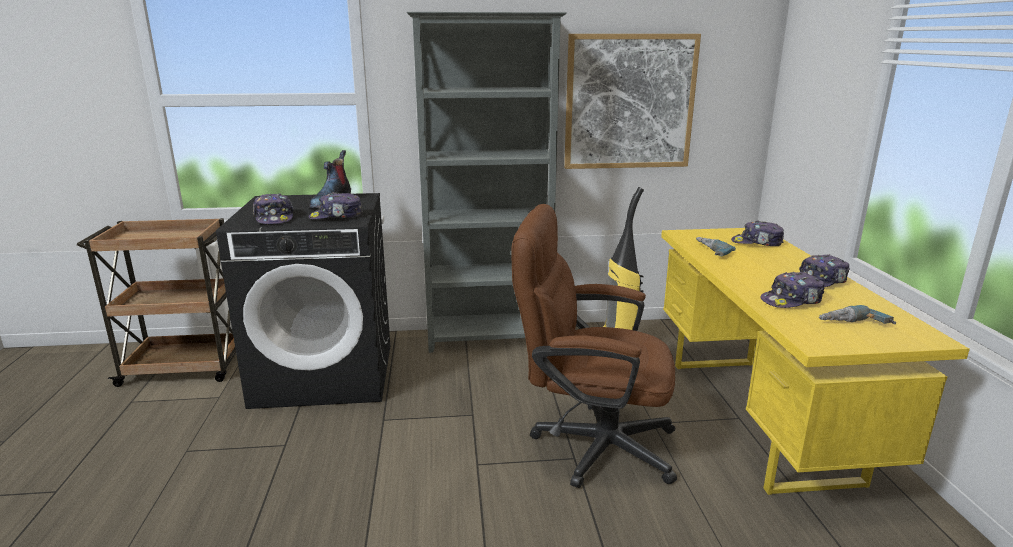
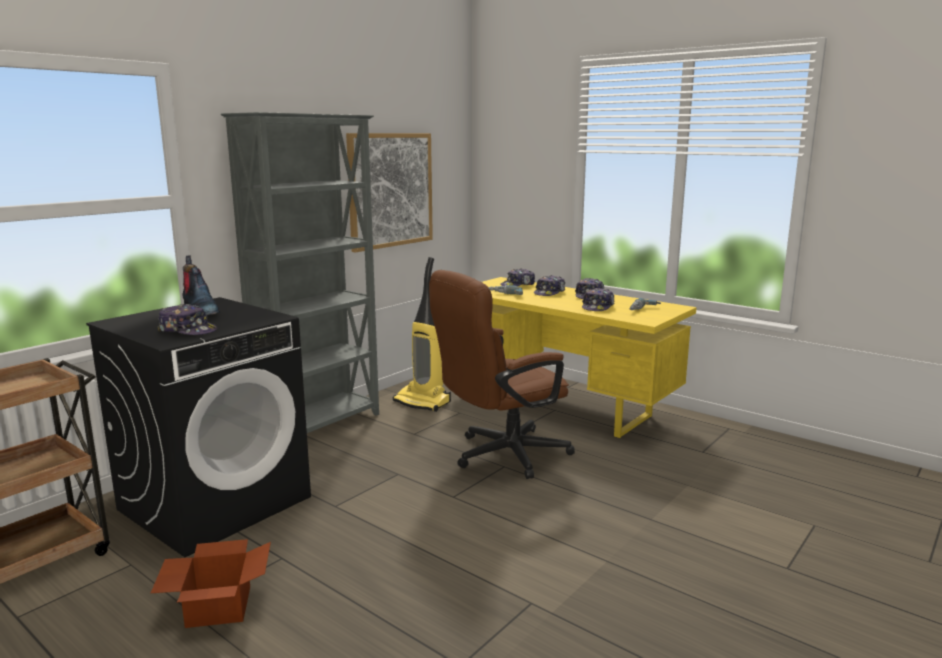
camera: 45 degrees left, 5 degrees down
(199, 459) = (217, 606): none -> cardboard box
(336, 216) = (246, 317): cap -> cap (549, 293)

